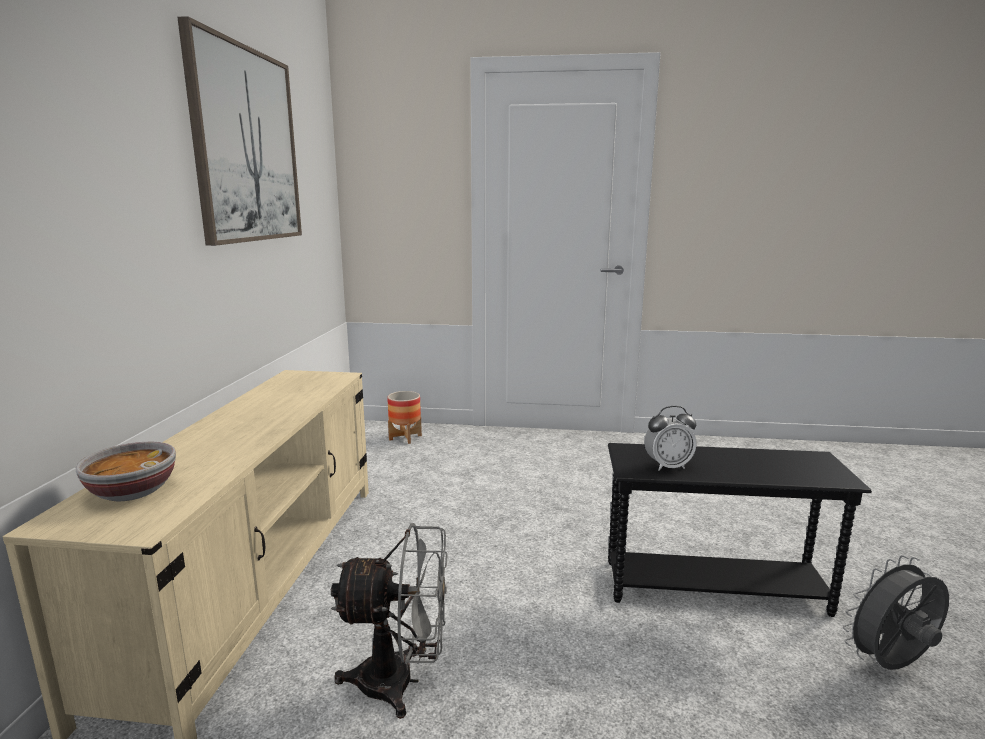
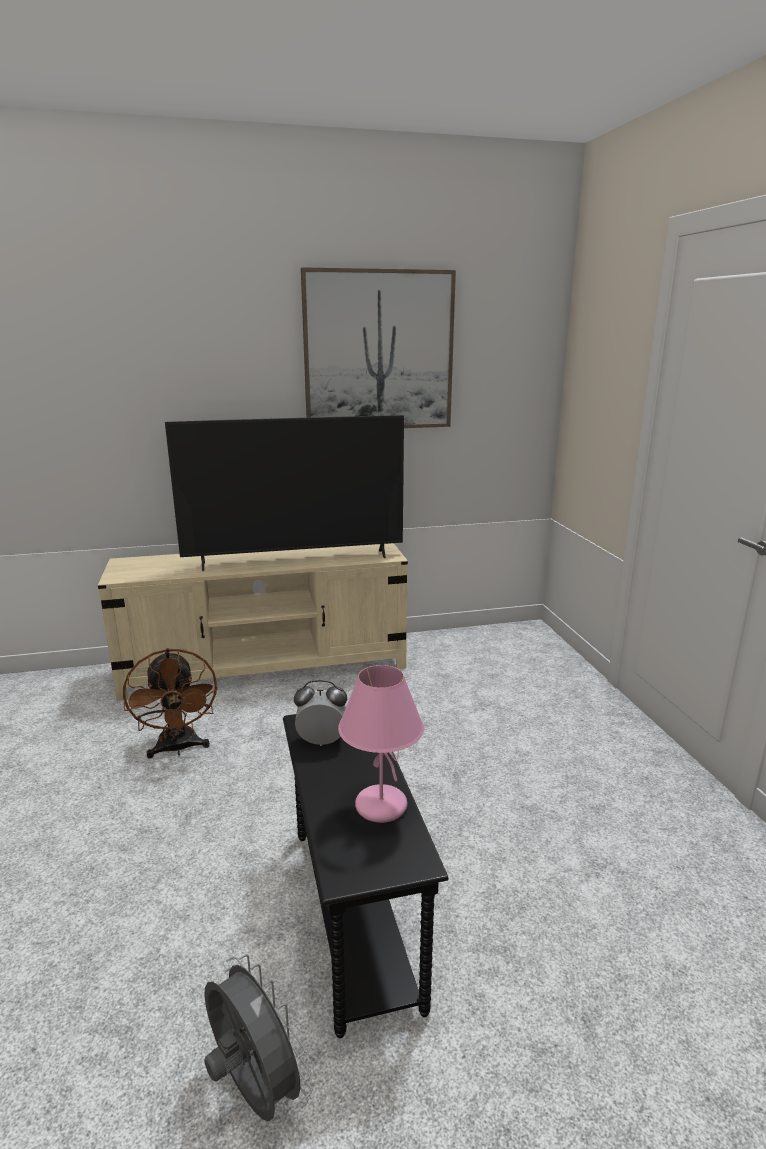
camera: 70 degrees right, 5 degrees up
(131, 491) = (156, 564): bowl -> none
(280, 410) = (295, 560): none -> television
(401, 682) = (178, 749): grey fan -> brown fan
(405, 437) = (529, 653): planter -> none
(668, 466) = (322, 741): alarm clock -> alarm clock turned 120 degrees clockwise
(760, 458) = (380, 806): none -> pink table lamp

